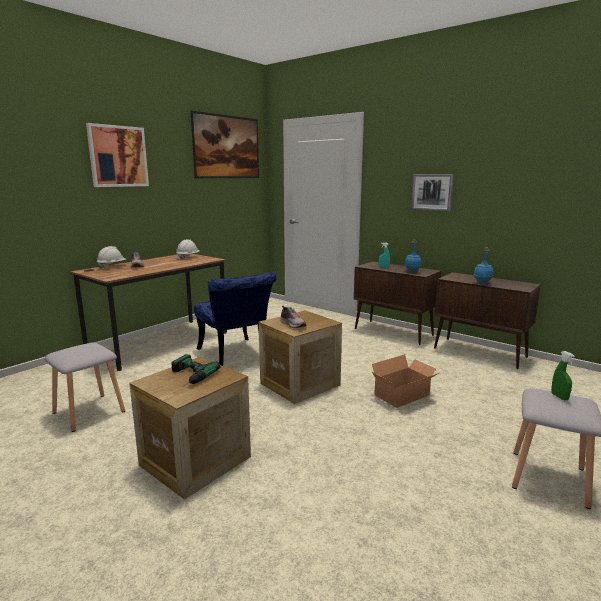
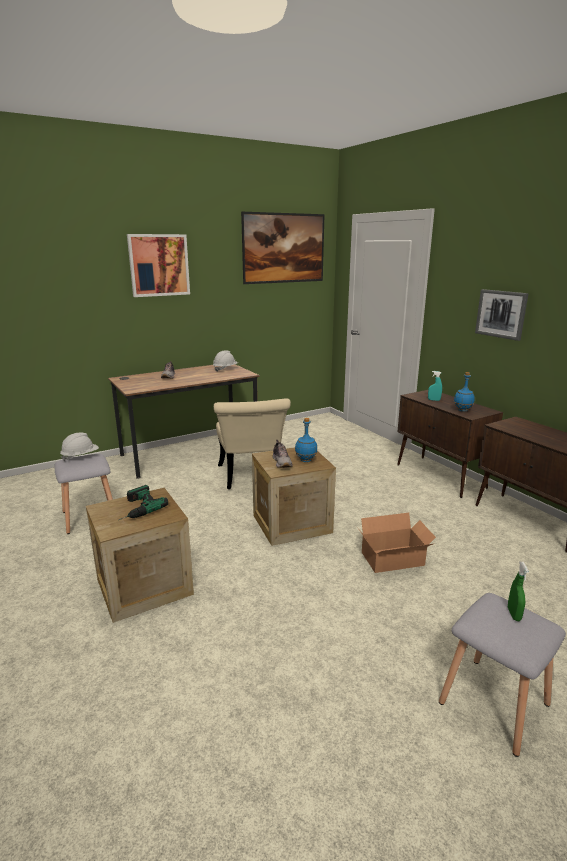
camera: 20 degrees right, 5 degrees up
(112, 266) = (147, 375): white hard hat -> white hard hat (80, 456)
(235, 354) = (250, 478): blue chair -> beige chair
(482, 283) = (536, 438): blue bottle -> blue bottle (305, 460)

